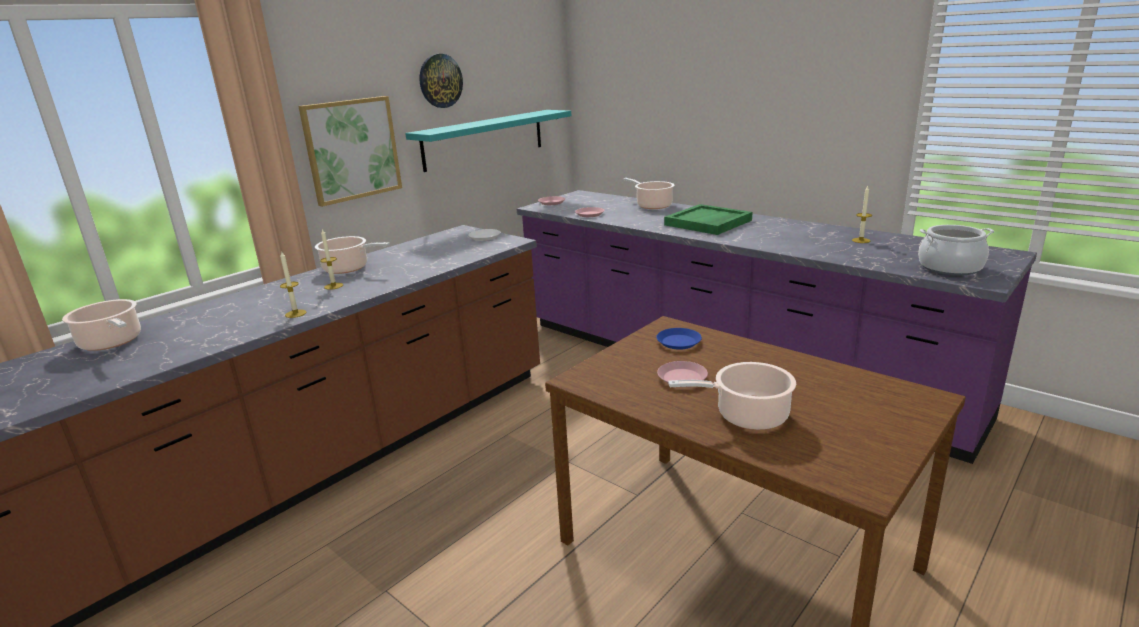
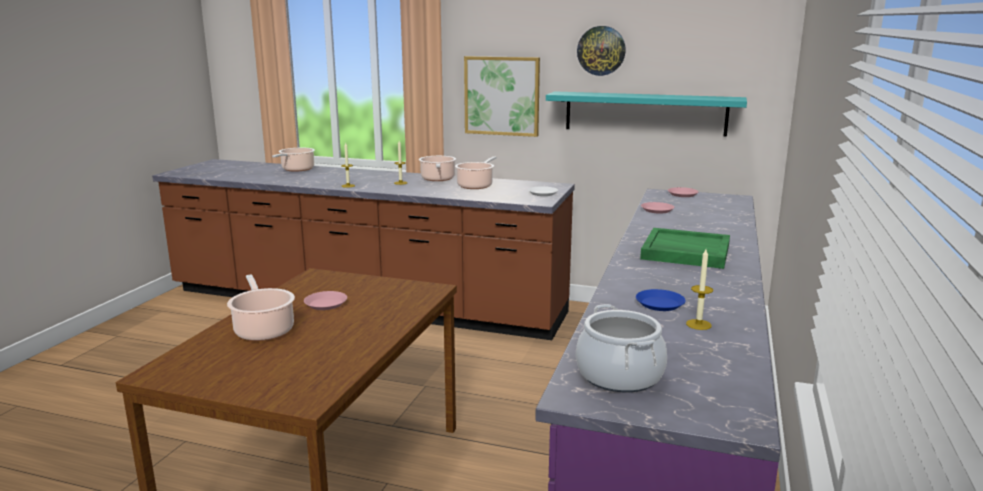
camera: 65 degrees right, 5 degrees down
(652, 205) = (728, 226): cooking pot -> cooking pot (476, 185)
(678, 342) = (397, 296): blue plate -> blue plate (659, 304)

